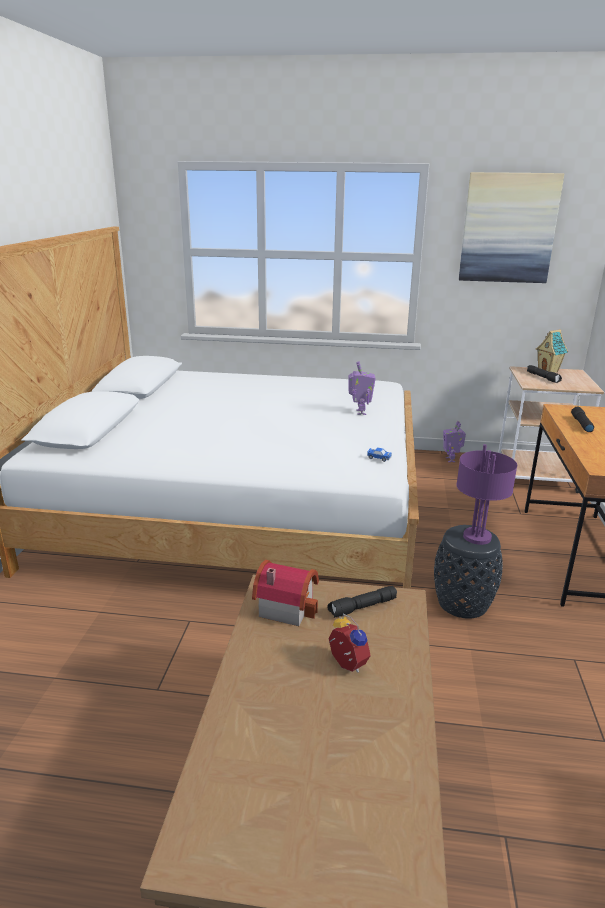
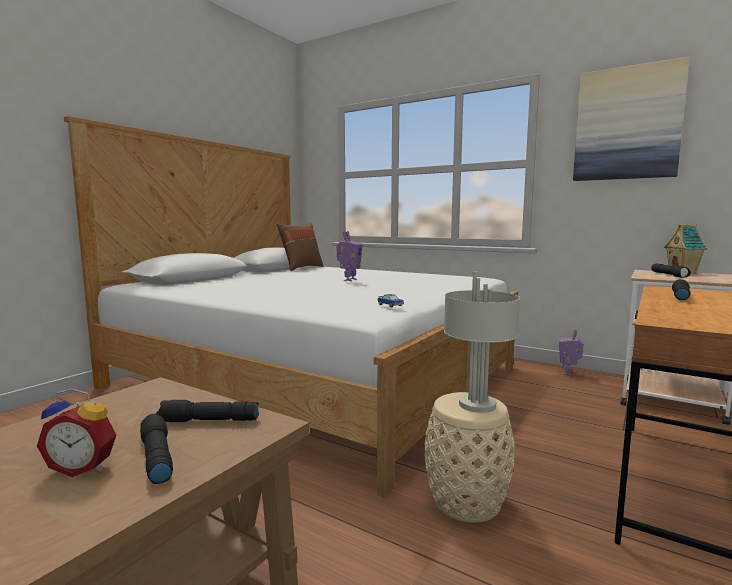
camera: 25 degrees right, 15 degrees down
(172, 382) = (301, 268): none -> brown pillow
(285, 606) = (138, 403): toy house -> none
(345, 665) = (83, 467): alarm clock -> alarm clock turned 105 degrees clockwise
(360, 412) = (427, 286): toy robot -> toy robot (349, 280)
(376, 644) = (155, 457): none -> black flashlight
(463, 603) = (467, 502): black stool -> beige stool
(477, 536) = (478, 404): purple table lamp -> grey table lamp

